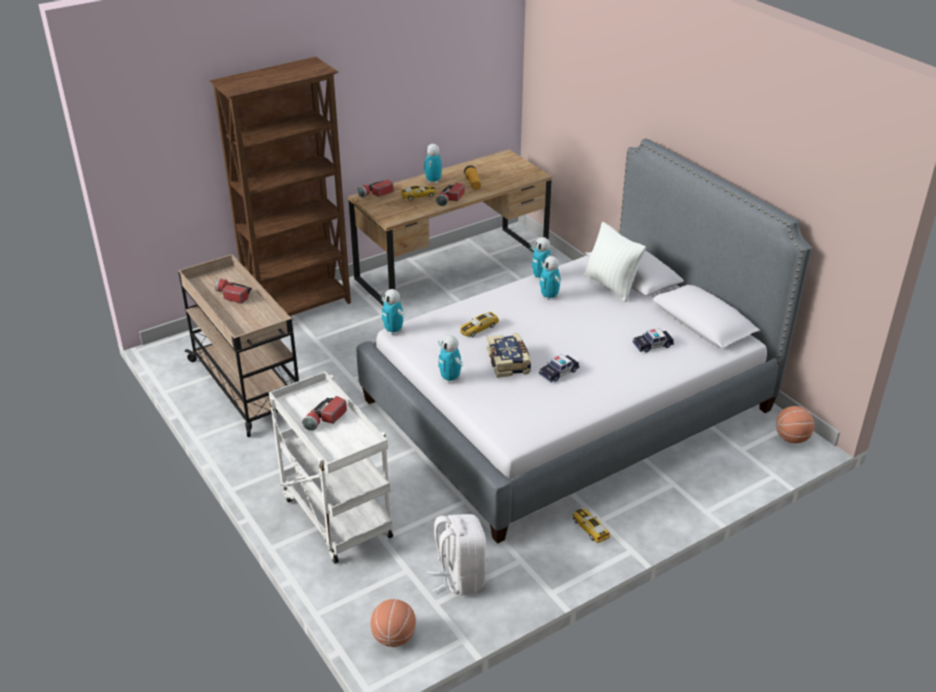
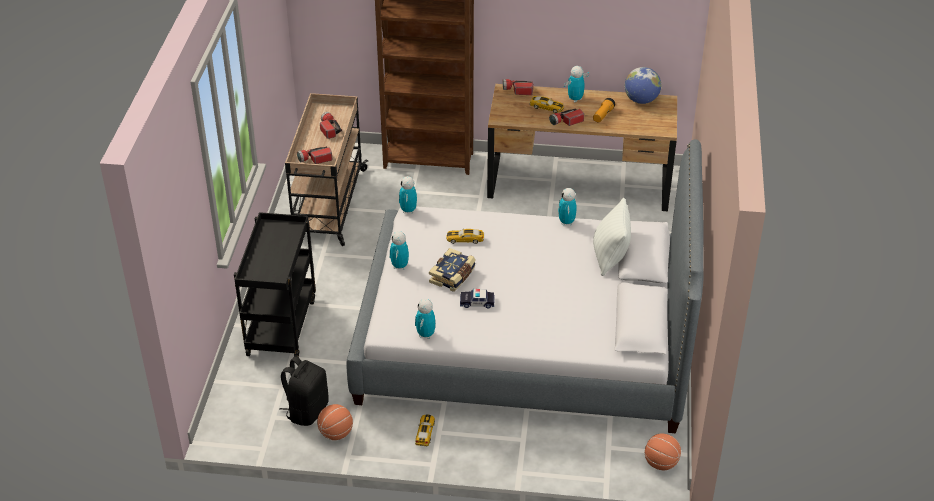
camera: 40 degrees right, 5 degrees up
(325, 419) = (274, 249): flashlight -> flashlight (315, 159)
(334, 516) = (280, 326): white cart -> black cart
(394, 637) = (227, 421): basketball -> basketball (335, 433)
(460, 577) = (306, 410): white backpack -> black backpack
(487, 162) = (641, 100): none -> globe
(549, 296) = (550, 241): toy robot -> toy robot (425, 334)
(652, 345) = (573, 320): toy car -> none

